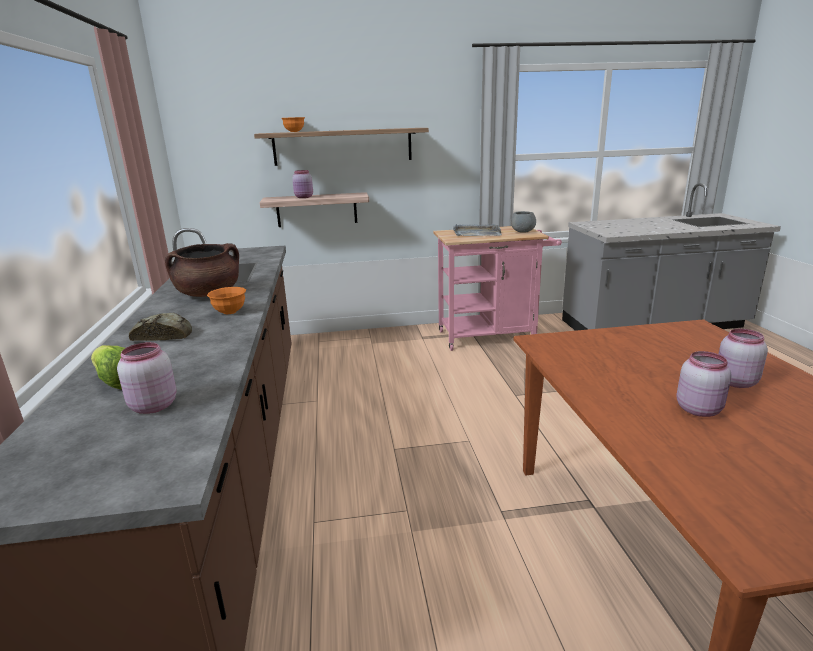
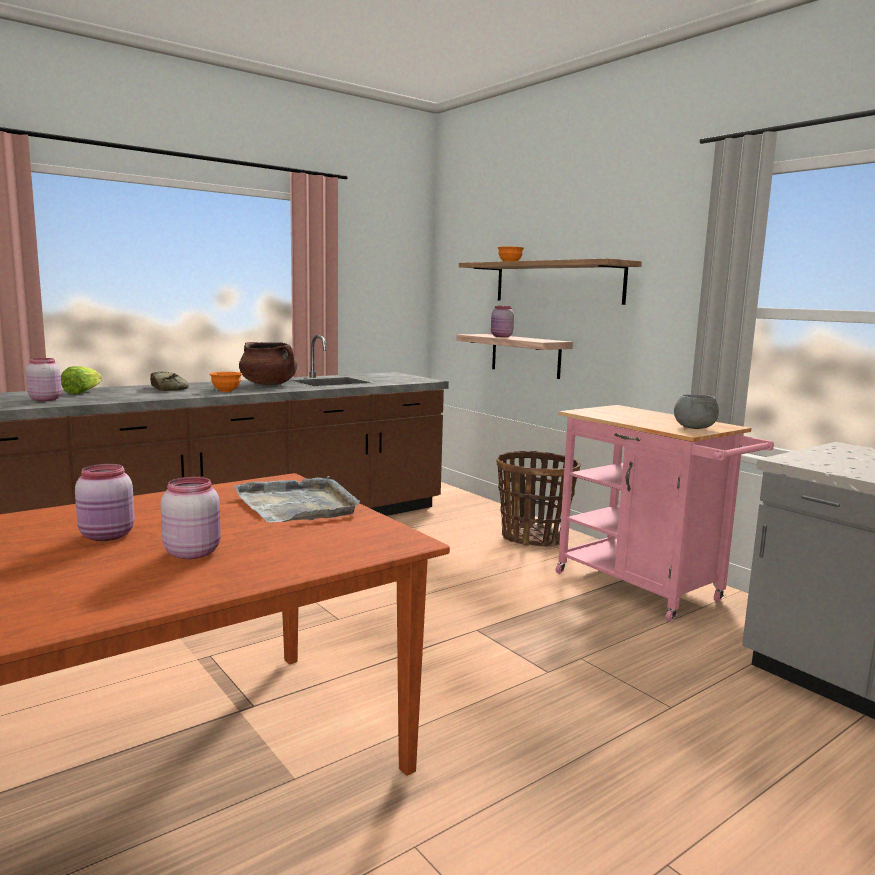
camera: 60 degrees right, 10 degrees down
(387, 341) = (533, 538): none -> basket
(476, 233) = (637, 415): grey tray -> grey tray (298, 504)

